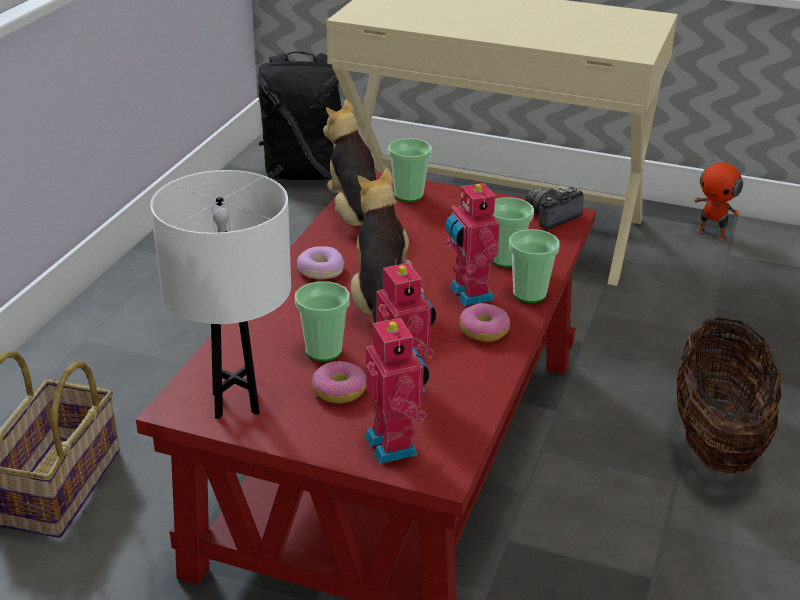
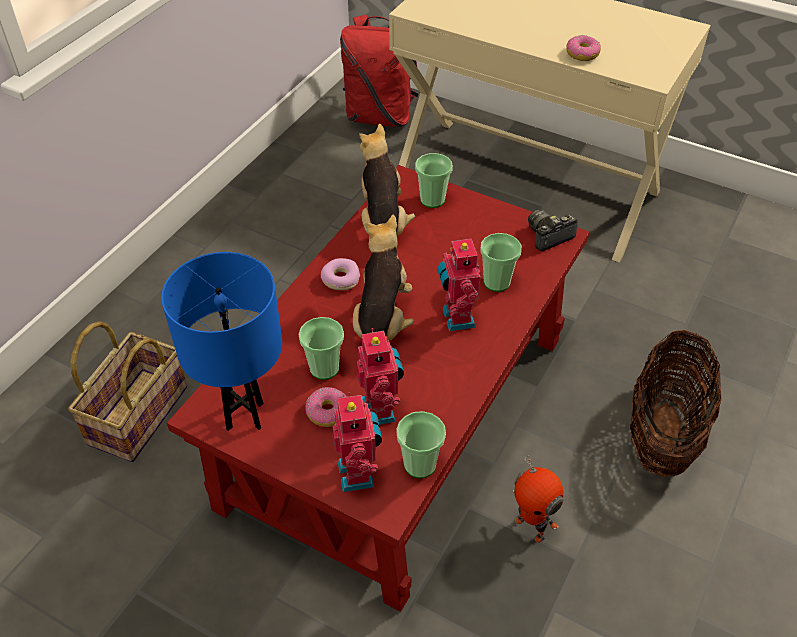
camera: 10 degrees right, 15 degrees up
(236, 403) = (245, 416): white table lamp -> blue table lamp
(304, 173) = (380, 116): black backpack -> red backpack
(483, 330) = (458, 360): donut -> donut (582, 54)
(529, 294) = (507, 323): cup -> cup (420, 464)
(712, 233) = (718, 212): toy robot -> toy robot (531, 527)

